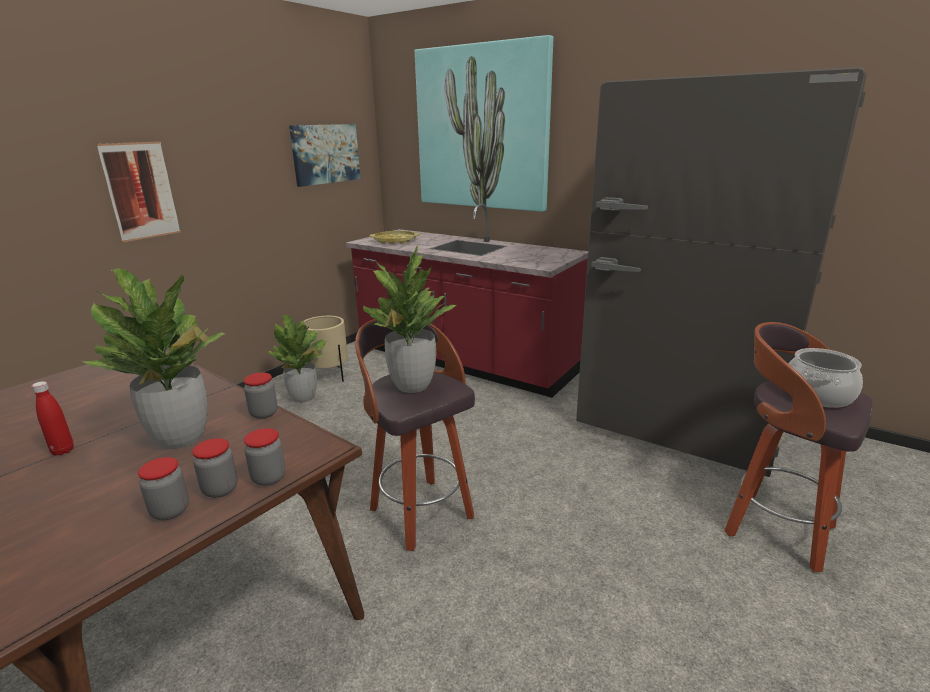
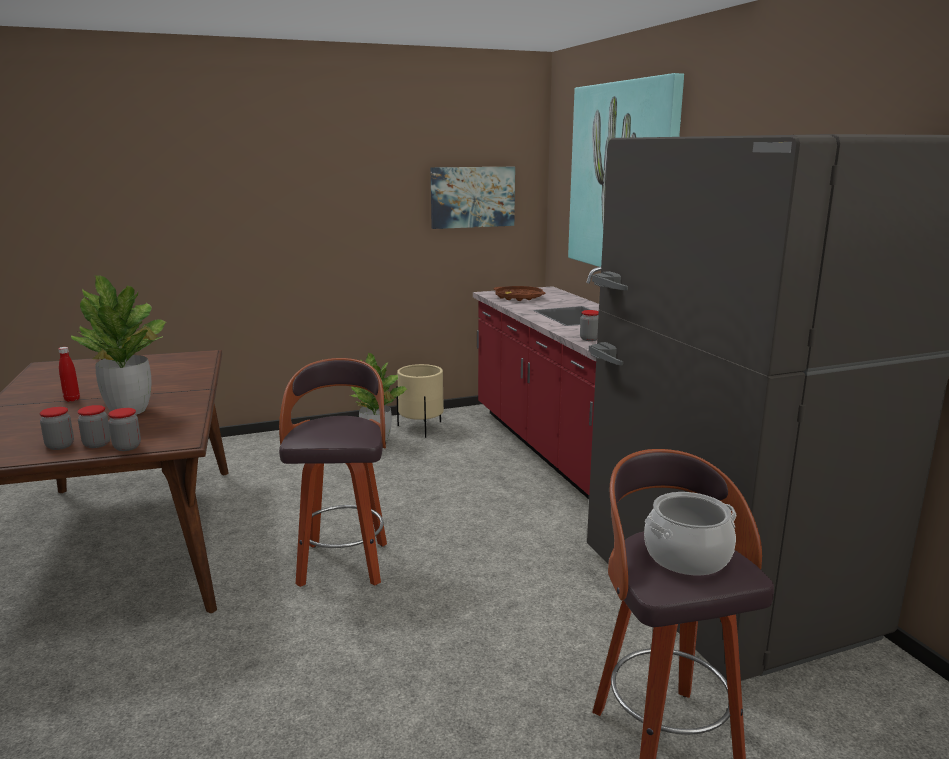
camera: 35 degrees right, 5 degrees down
(140, 191) = (269, 221): picture -> none
(264, 413) = (192, 411): jar -> jar (589, 339)
(395, 241) = (519, 297): yellow tray -> brown tray
(412, 386) = (332, 427): potted plant -> none

